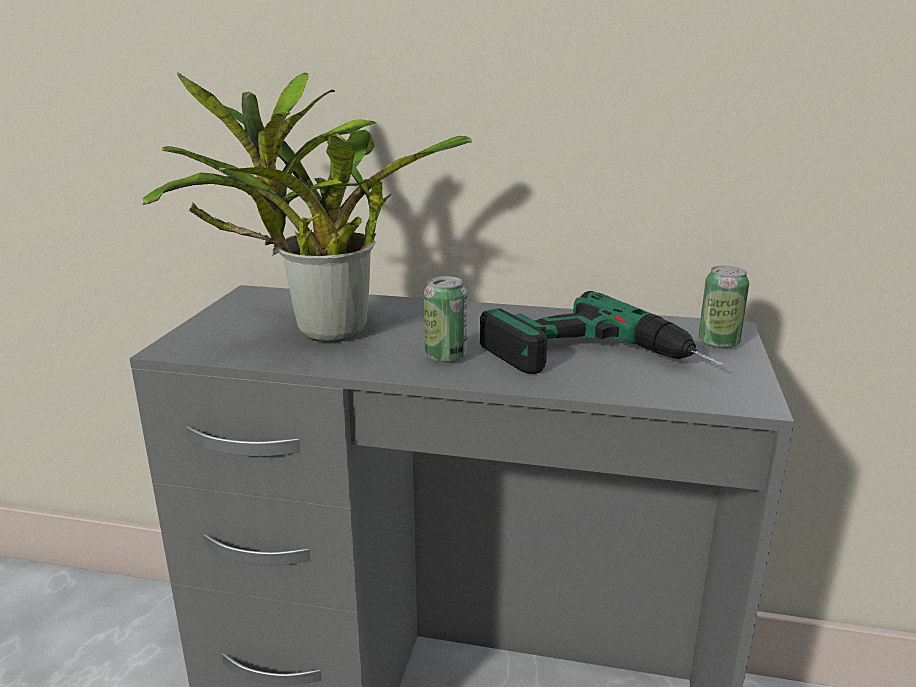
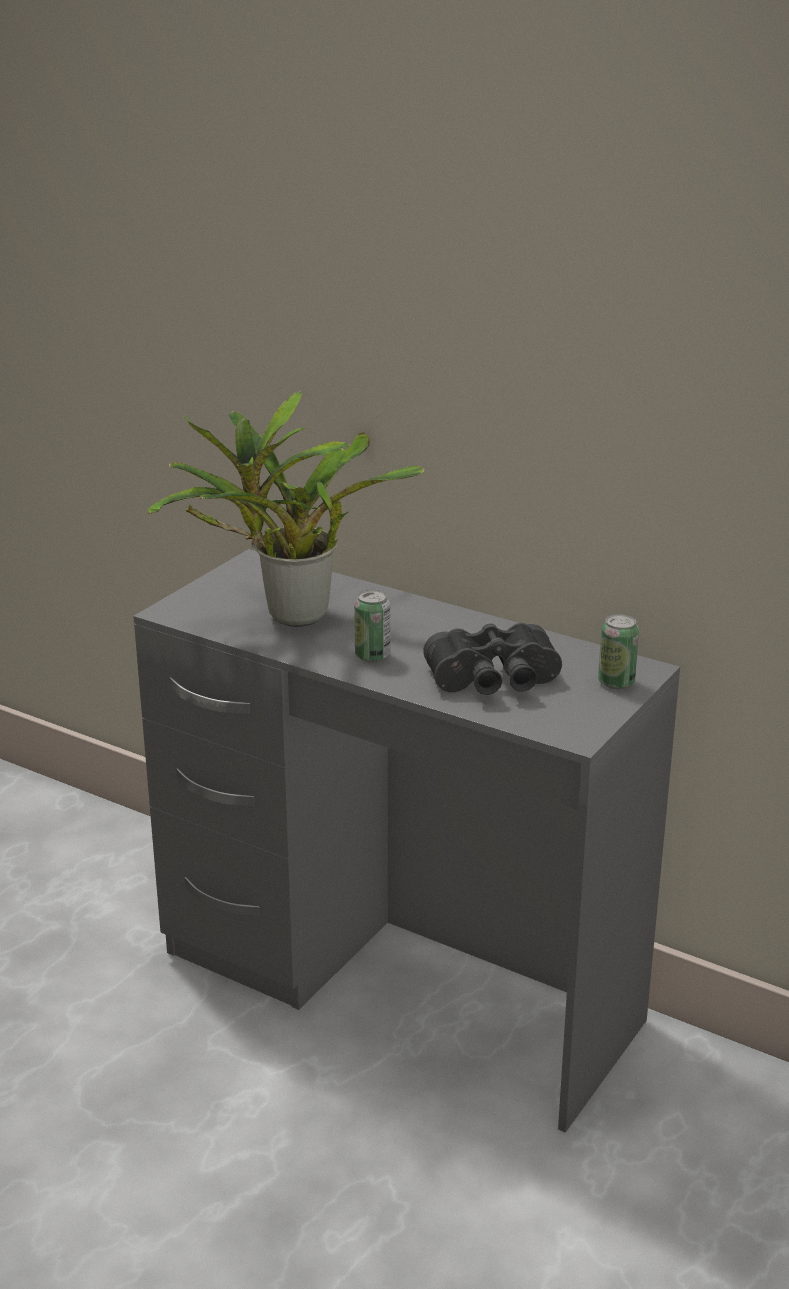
camera: 20 degrees right, 5 degrees up
(600, 361) = (494, 681): power drill -> black binoculars

